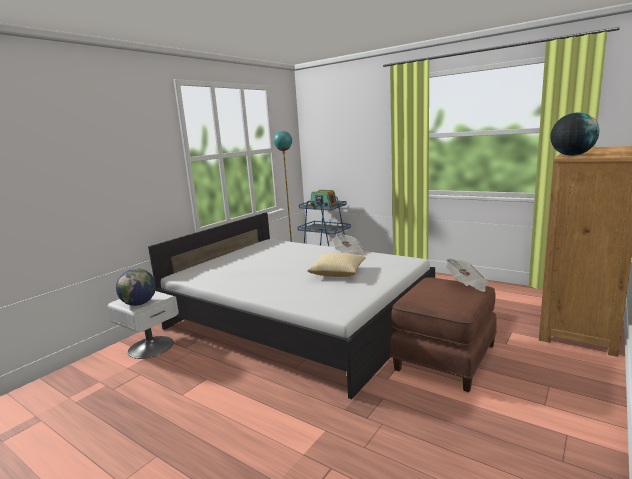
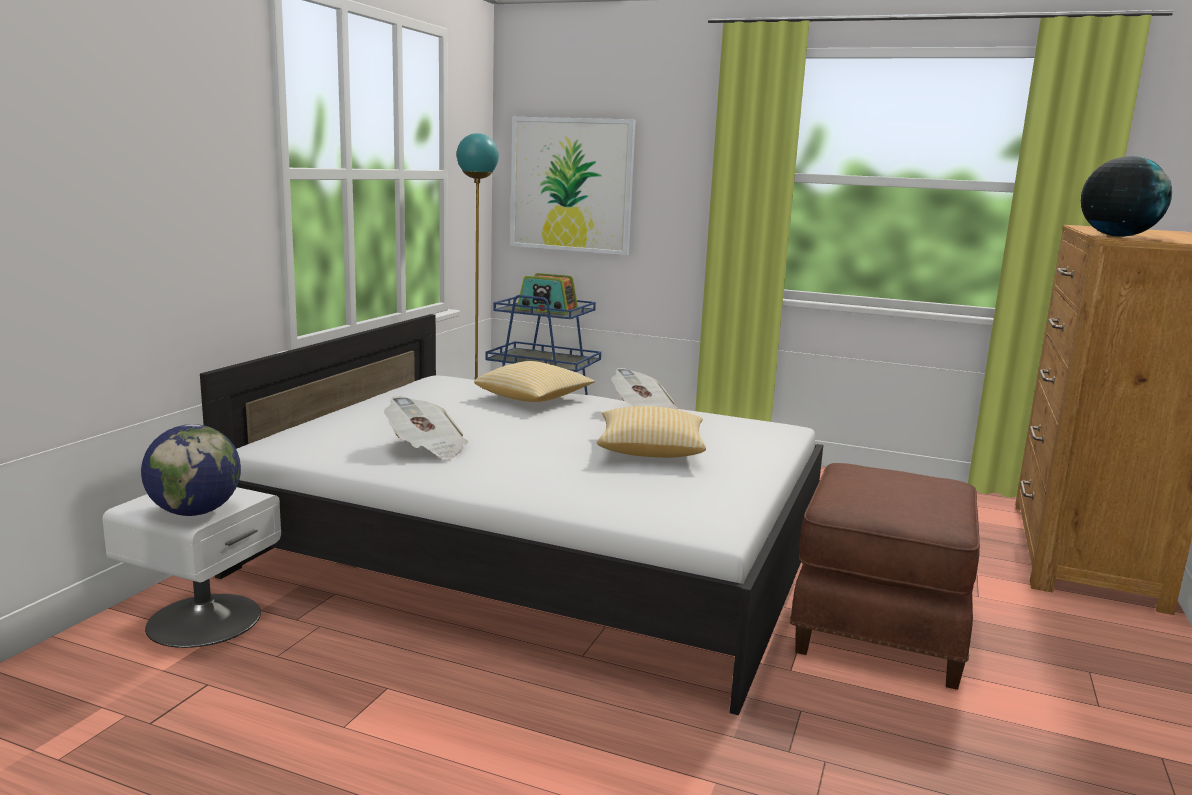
camera: 15 degrees left, 0 degrees up
(302, 249) = (534, 399): none -> pillow
(332, 148) = (571, 185): none -> picture
(467, 285) = (925, 478): newspaper -> newspaper (427, 449)

